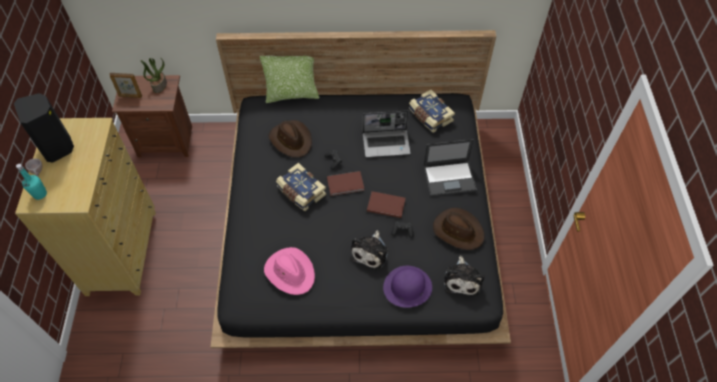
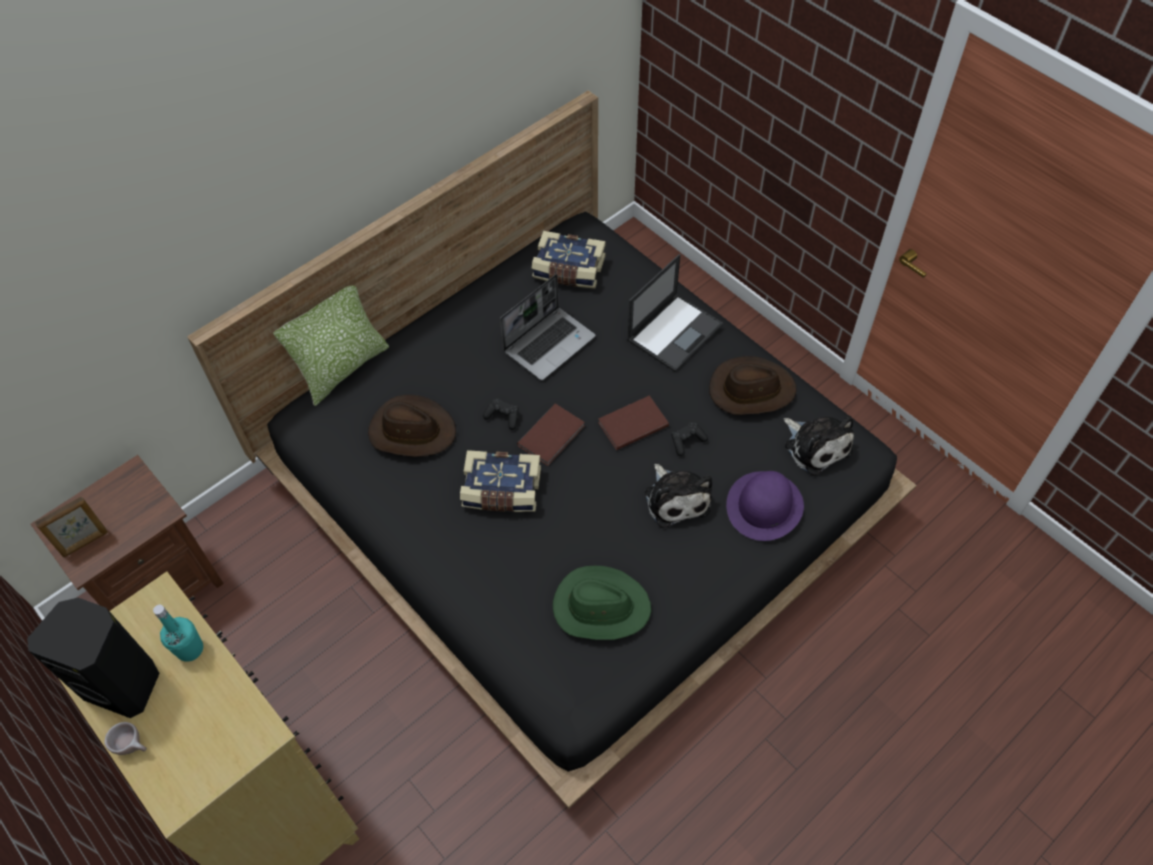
camera: 40 degrees left, 0 degrees up
(40, 194) = (177, 775): turquoise bottle -> turquoise bottle (190, 649)
(159, 85) = (119, 492): potted plant -> none
(290, 272) = (600, 606): pink hat -> green hat

